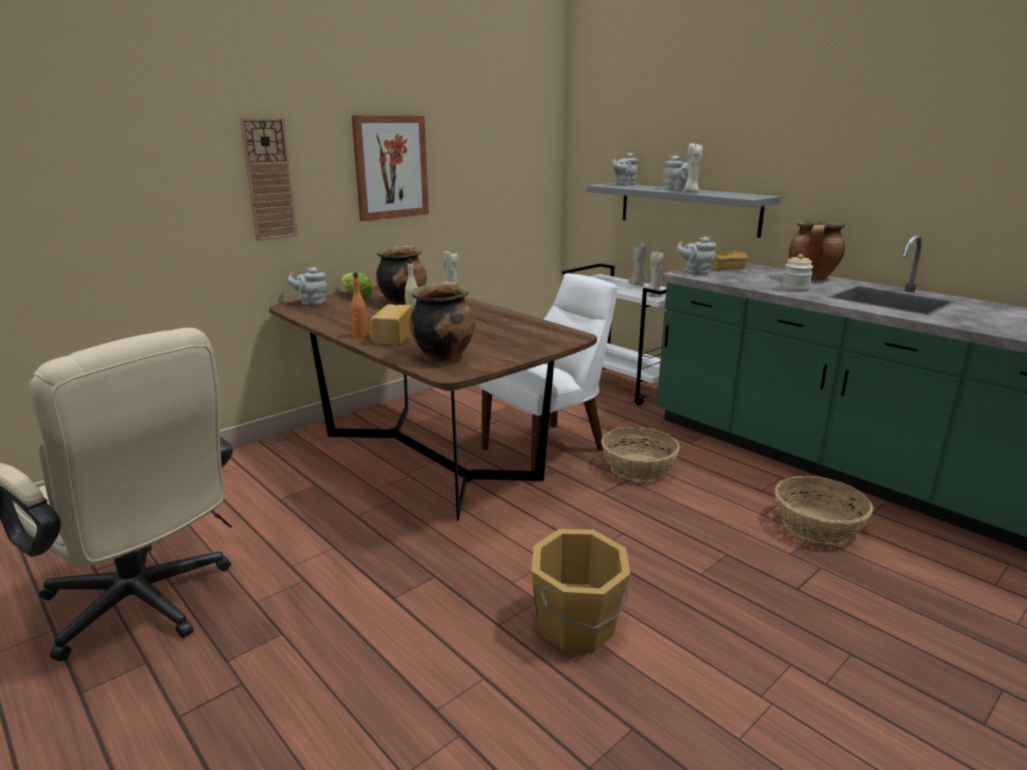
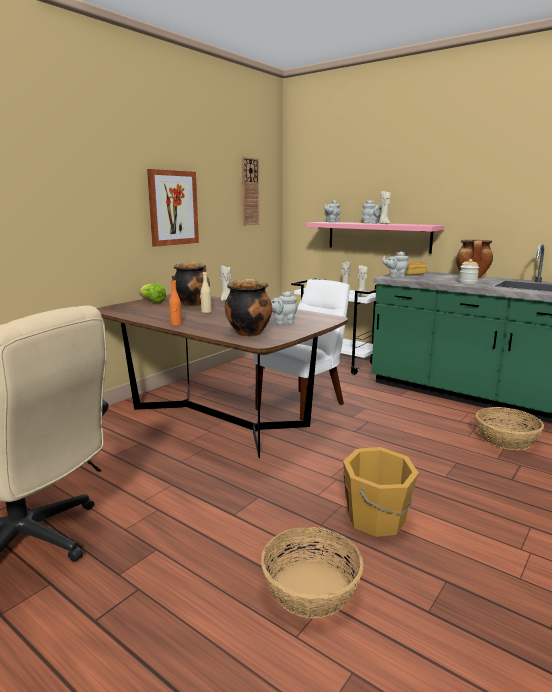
camera: 10 degrees left, 5 degrees down
(269, 179) = (90, 213): wall clock -> wall clock (250, 192)
(311, 302) = (121, 306): grey teapot -> grey teapot (282, 322)
(391, 337) = (200, 324): bread -> none
(638, 468) = (372, 413): basket -> basket (310, 589)
(688, 208) = (378, 236): grey shelf -> pink shelf

